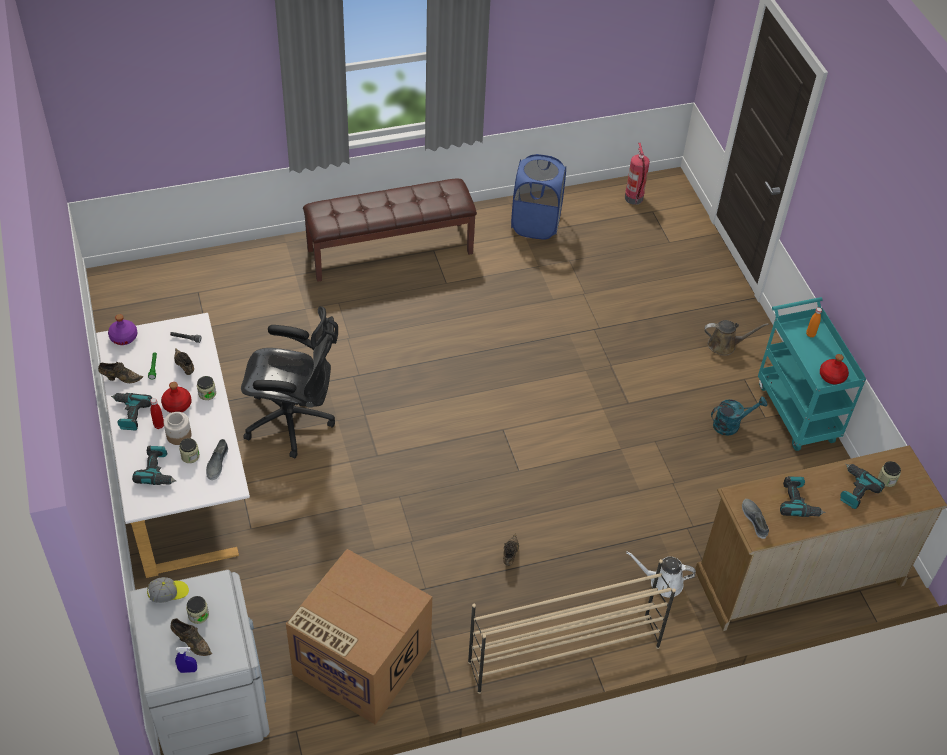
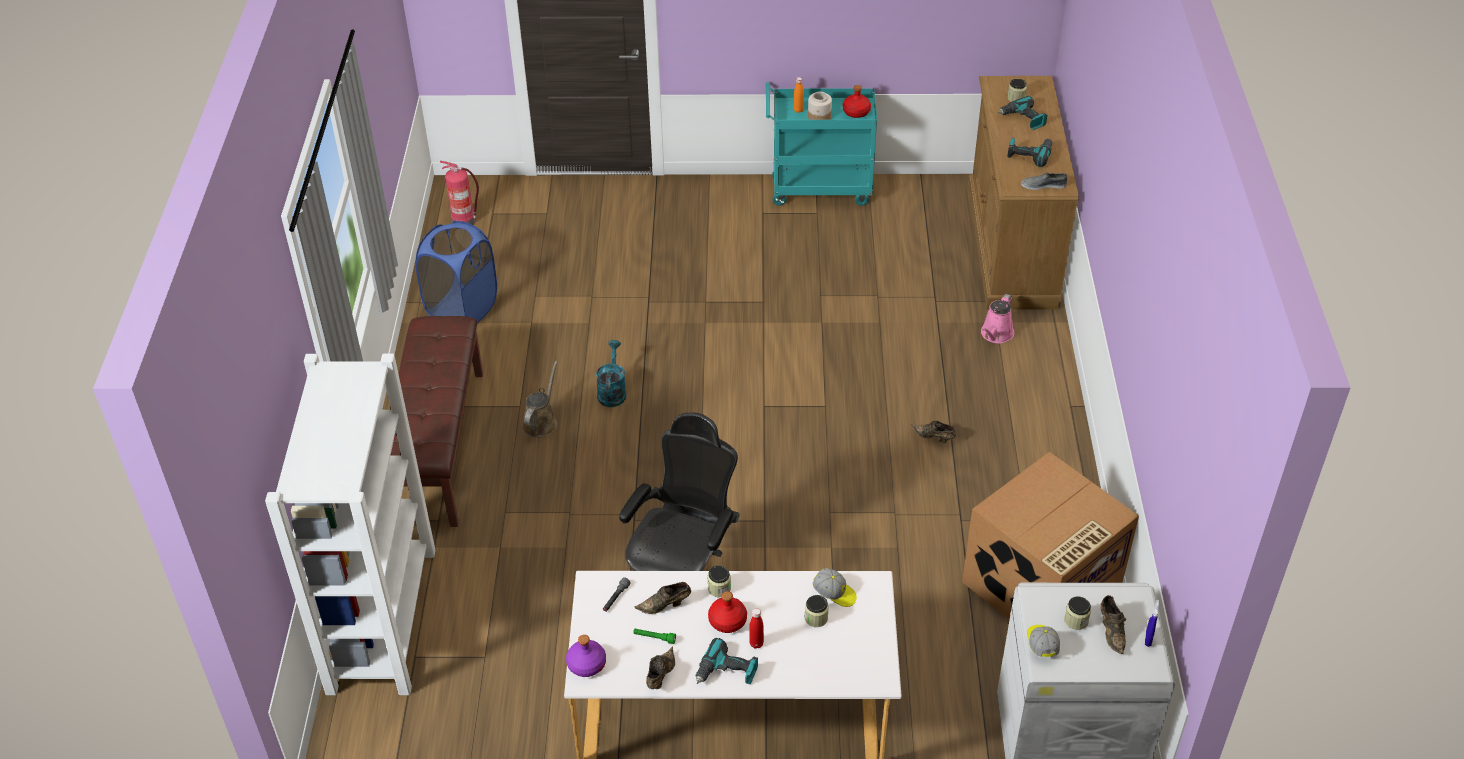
camera: 70 degrees left, 5 degrees down
(158, 471) = (830, 653): power drill -> none
(178, 435) = (779, 626): jar -> jar (819, 117)
(191, 642) = (1111, 631): brown shoe -> brown shoe turned 120 degrees clockwise
(217, 463) = (834, 593): grey shoe -> cap
(225, 267) = (382, 619): none -> white bookcase
(563, 654) = (1063, 425): beige shoe rack -> none
(662, 583) = (996, 334): white watering can -> pink watering can
(725, 345) = (712, 213): brown watering can -> brown watering can (541, 422)
(731, 424) = (817, 237): turquoise watering can -> turquoise watering can (612, 391)

